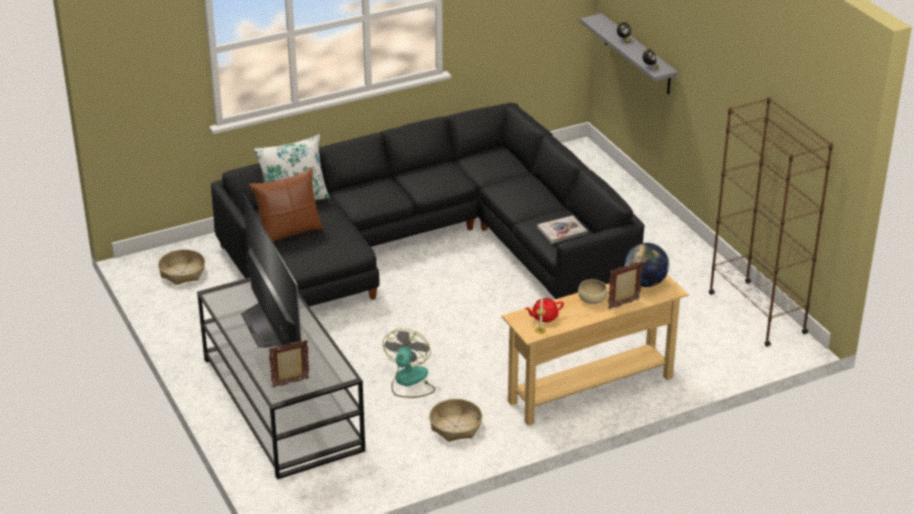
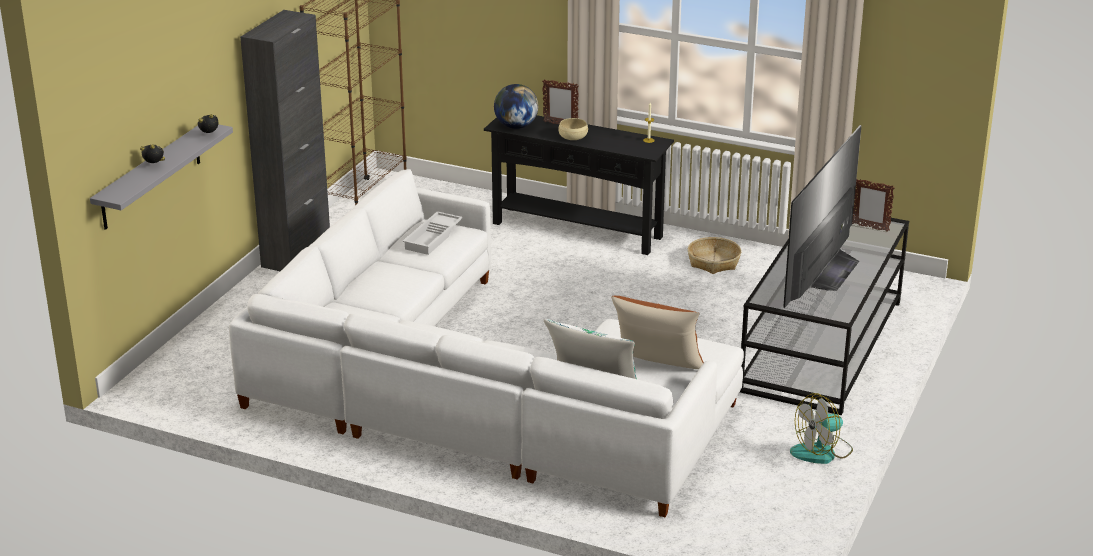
camera: 130 degrees left, 5 degrees down
(182, 272) = (747, 512): basket -> none
(409, 382) = (695, 304): fan -> fan (822, 451)
(426, 244) = (473, 392): black sofa -> white sofa
(544, 317) = (629, 144): red teapot -> none
(562, 231) = (433, 238): book -> white tray
(591, 390) = (577, 230): beige console table -> black console table
(700, 255) = (296, 253): none -> black cabinet

